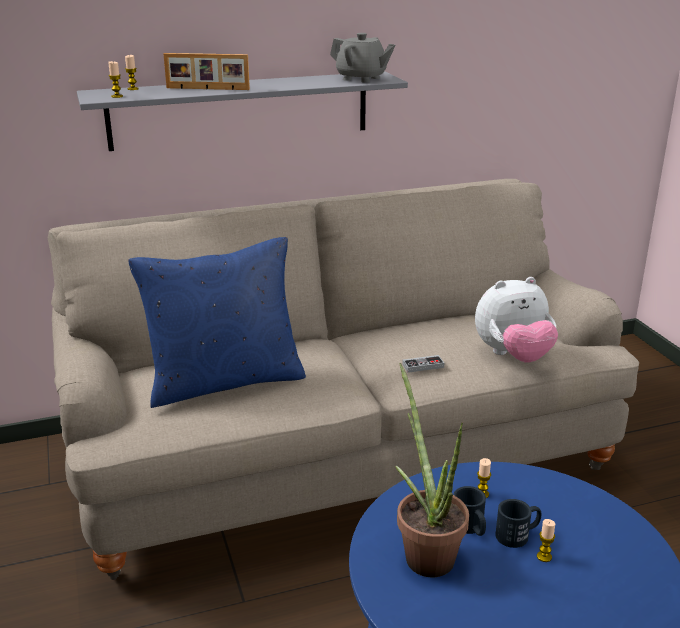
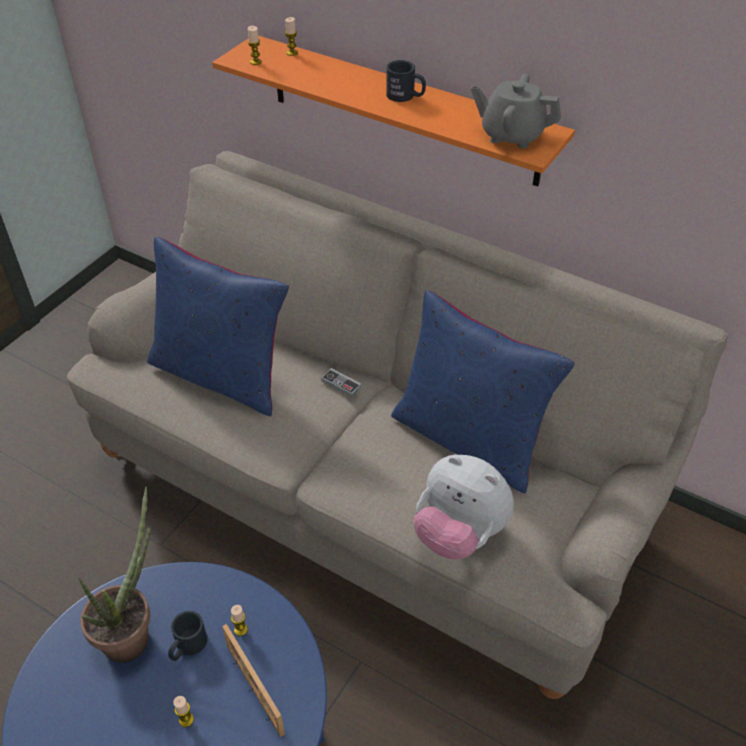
camera: 50 degrees right, 20 degrees up
(207, 89) = (342, 83): picture frame -> picture frame (253, 690)
(240, 110) = (402, 110): grey shelf -> orange shelf
(361, 78) = (511, 135): grey teapot -> grey teapot turned 120 degrees clockwise
(423, 366) = (367, 478): game controller -> game controller (341, 384)
(436, 321) = (469, 438): none -> blue pillow
(518, 534) = (203, 685): black mug -> black mug (406, 96)

